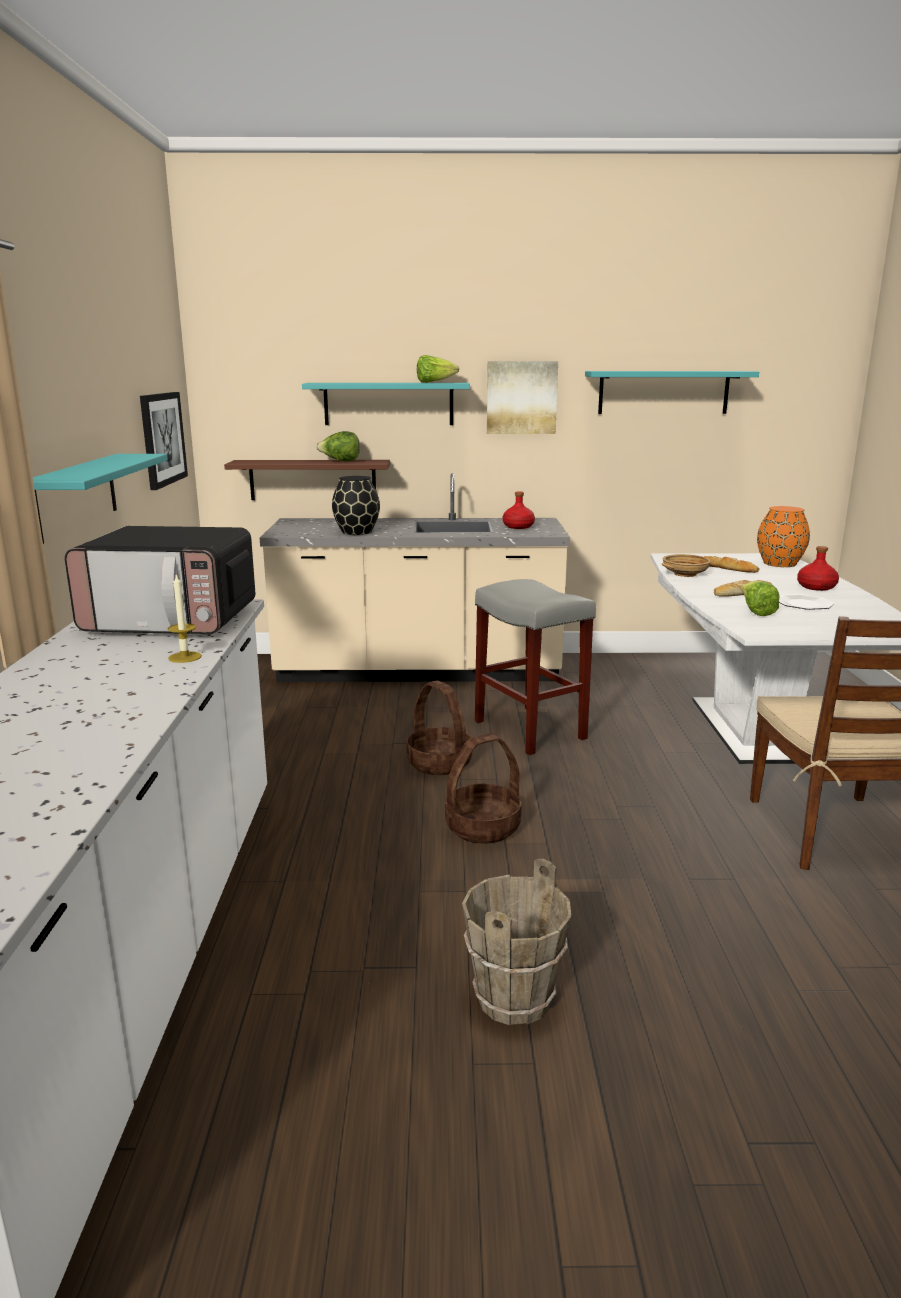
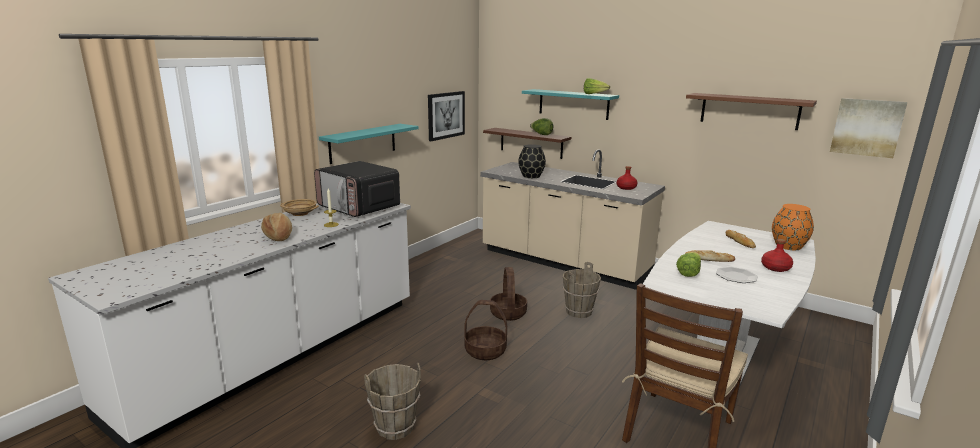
camera: 35 degrees right, 0 degrees up
(114, 700) = (279, 236): none -> bread
(521, 397) = (650, 106): picture -> picture (867, 127)
(531, 730) = (579, 312): grey stool -> brown bucket
(663, 392) = (749, 111): turquoise shelf -> brown shelf
(685, 574) = (698, 238): beige bowl -> beige bowl (300, 213)

